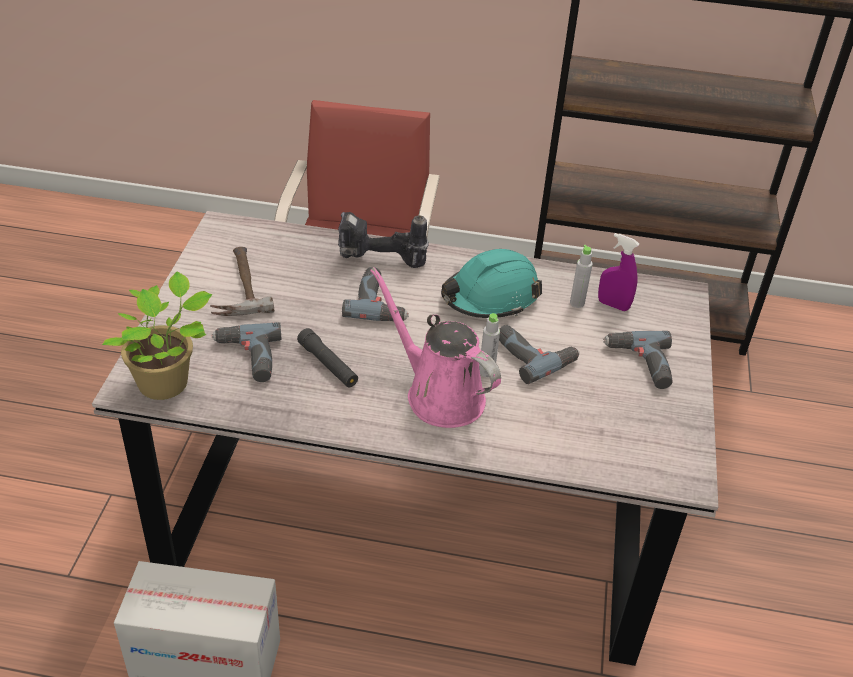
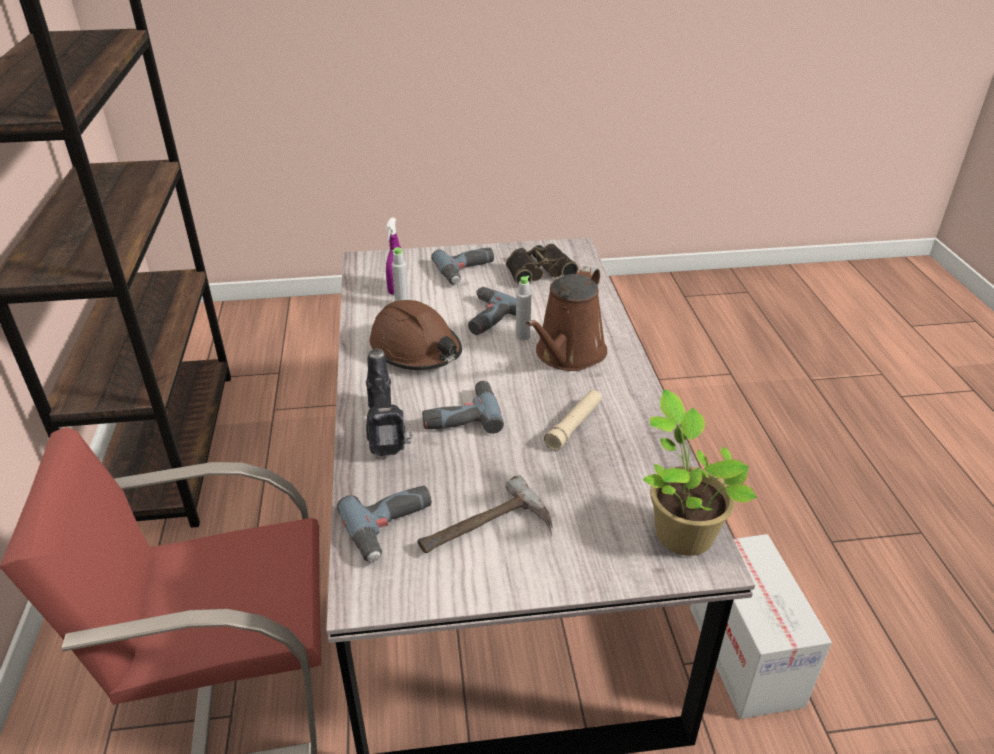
camera: 105 degrees left, 5 degrees down
(247, 358) = (602, 483): power drill -> power drill (393, 528)
(328, 364) = (574, 425): black flashlight -> beige flashlight
(439, 394) = (567, 355): pink watering can -> brown watering can
(490, 297) = (416, 350): turquoise hard hat -> brown hard hat
(628, 424) = (538, 270): none -> binoculars

